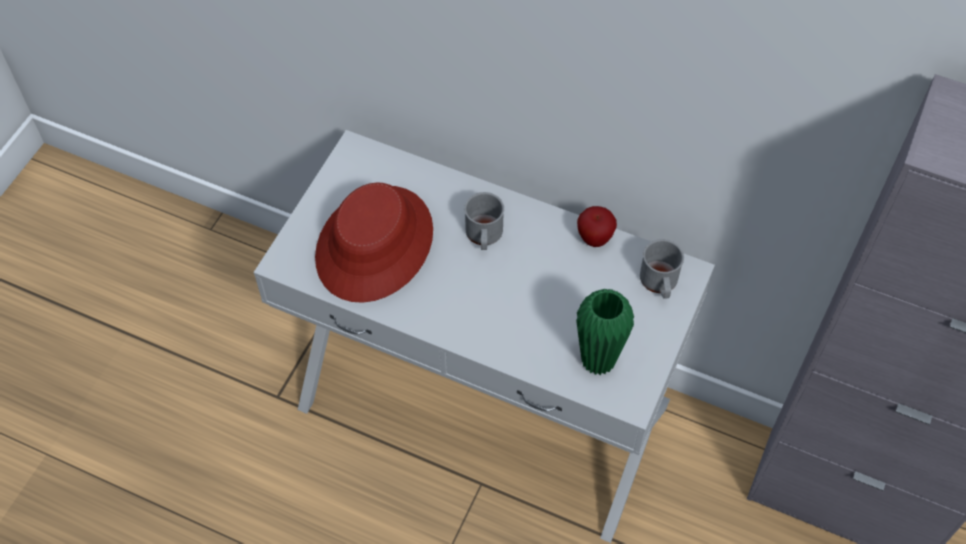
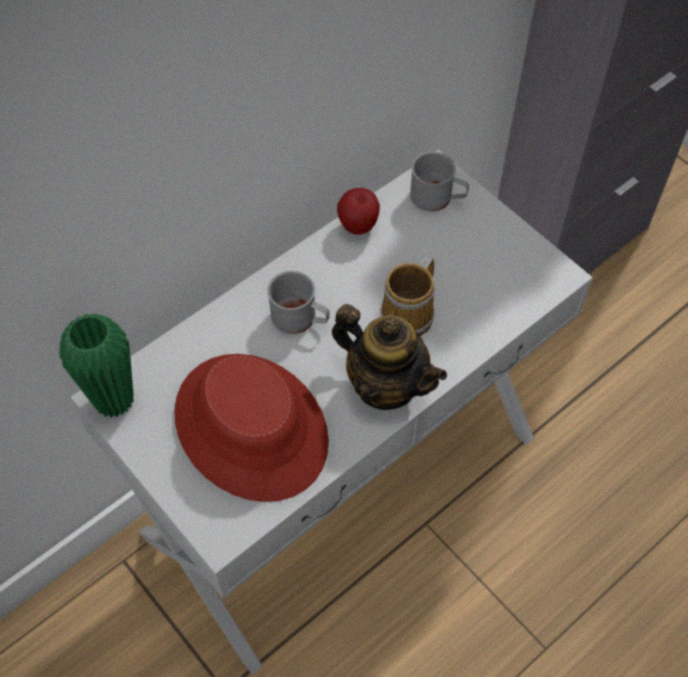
camera: 65 degrees left, 0 degrees up
(454, 315) = (386, 385): none -> teapot
(529, 307) = (410, 314): none -> mug
(598, 360) = (500, 282): green vase -> green vase (114, 400)

